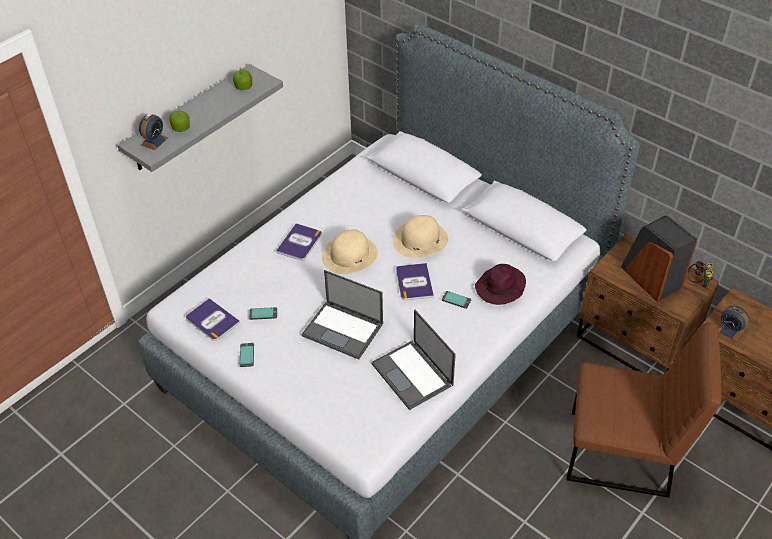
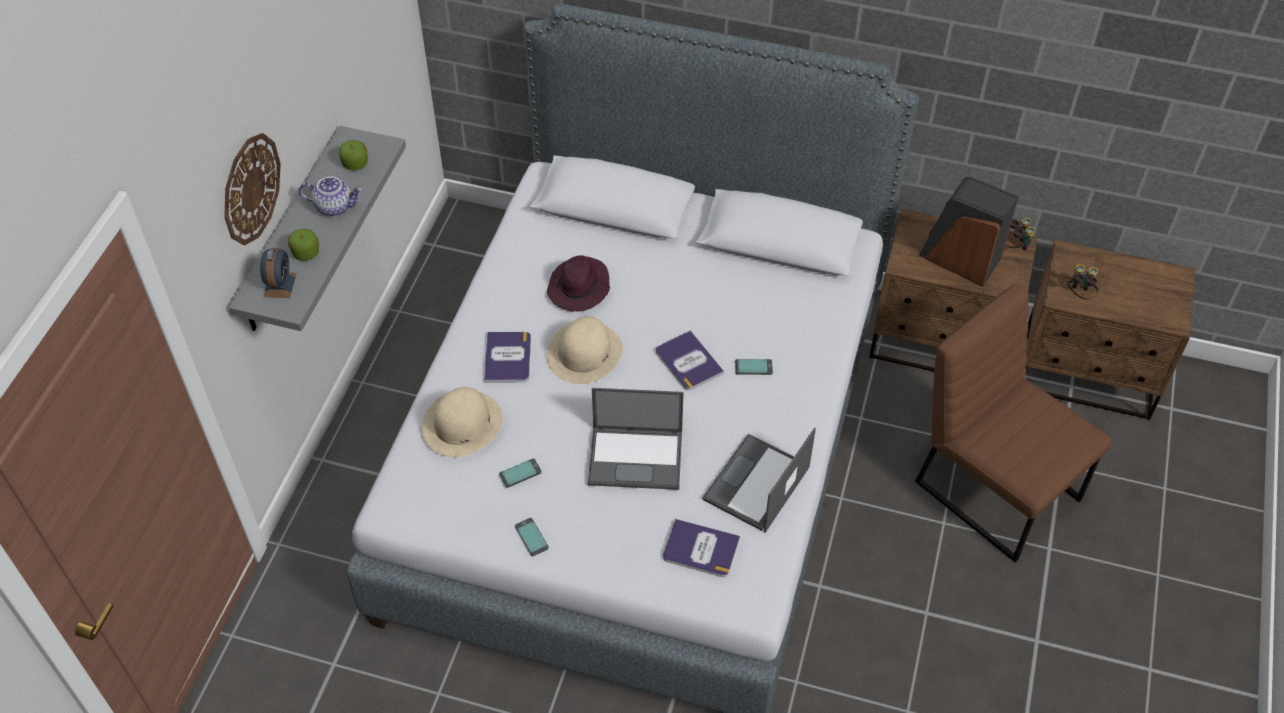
camera: 25 degrees left, 5 degrees up
(153, 73) = (250, 188): none -> wall clock
(212, 320) = (456, 507): book -> book (700, 549)
(215, 107) = (335, 206): none -> teapot
(413, 375) = (756, 484): laptop -> laptop turned 90 degrees clockwise
(420, 240) = (663, 301): beige hat -> beige hat (462, 424)
(500, 288) = (797, 333): purple hat -> purple hat (579, 288)
(623, 454) = (994, 486): brown chair -> brown chair turned 120 degrees counterclockwise
(730, 330) = (1079, 294): alarm clock -> binoculars

